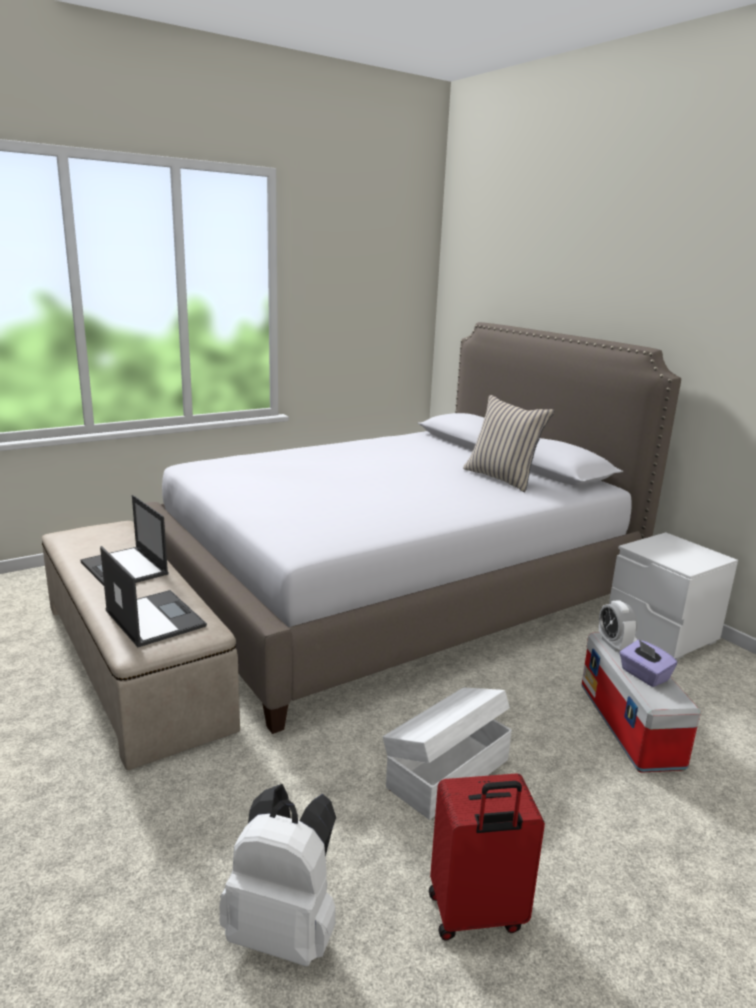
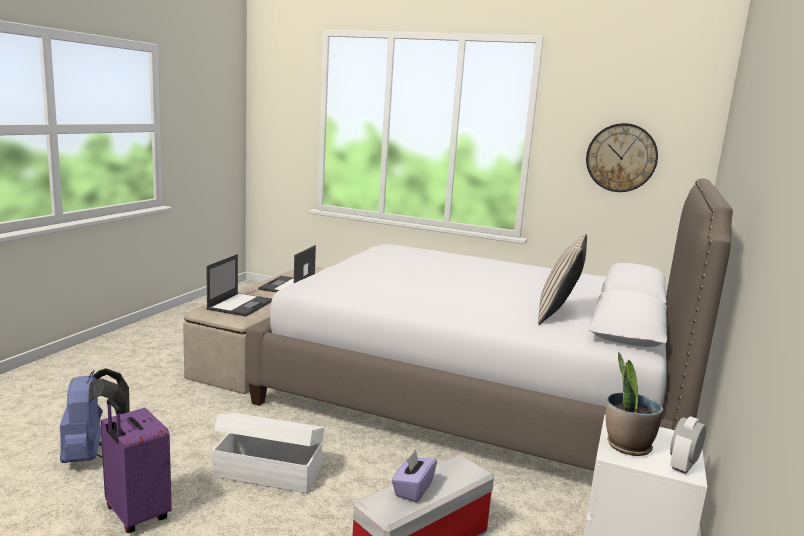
camera: 55 degrees right, 5 degrees down
(284, 930) = (92, 455): white backpack -> blue backpack
(364, 308) = (621, 157): none -> wall clock
(476, 914) = (135, 515): red suitcase -> purple suitcase
(613, 644) = (451, 467): alarm clock -> alarm clock (683, 466)
(674, 558) = (627, 446): none -> potted plant

